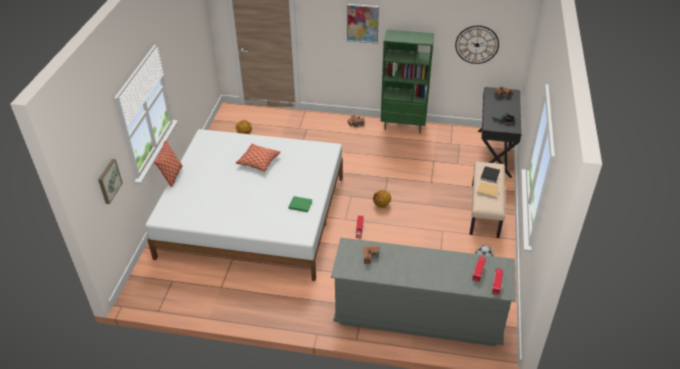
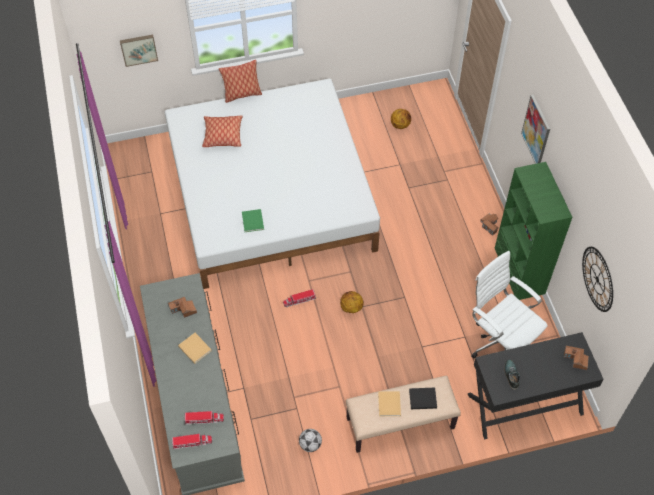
camera: 65 degrees right, 15 degrees up
(258, 161) = (303, 154): pillow -> pillow (222, 135)
(410, 259) = (194, 348): none -> beige book
(445, 148) = (499, 342): none -> white office chair

